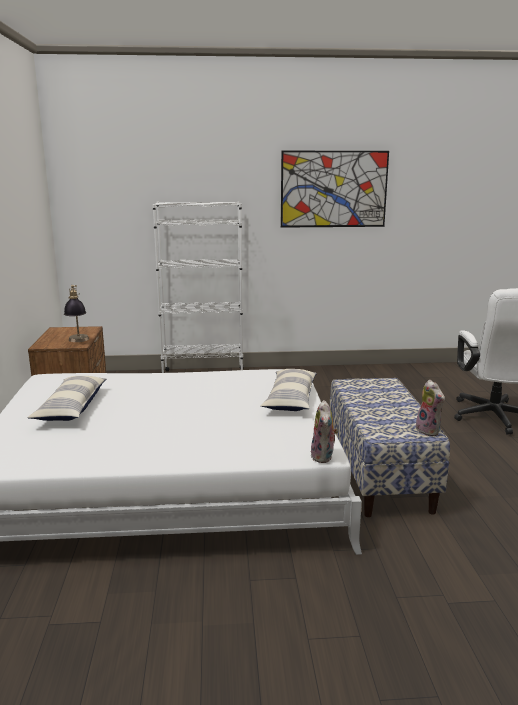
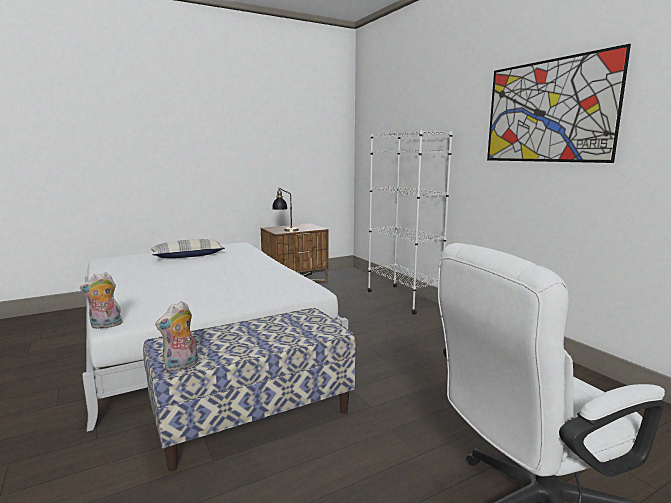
camera: 65 degrees right, 5 degrees down
(290, 399) = (240, 299): pillow -> none

